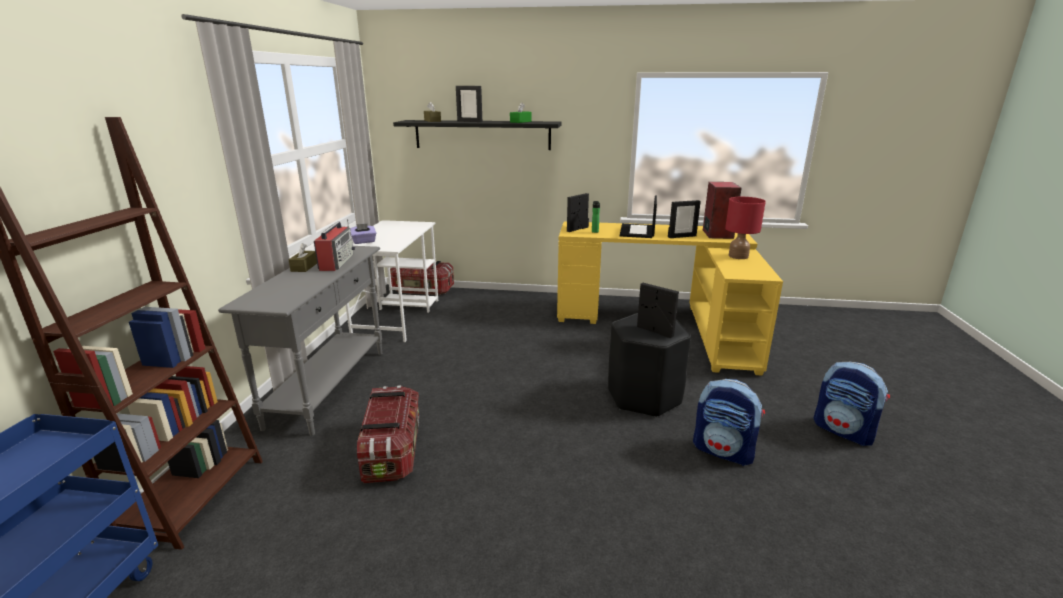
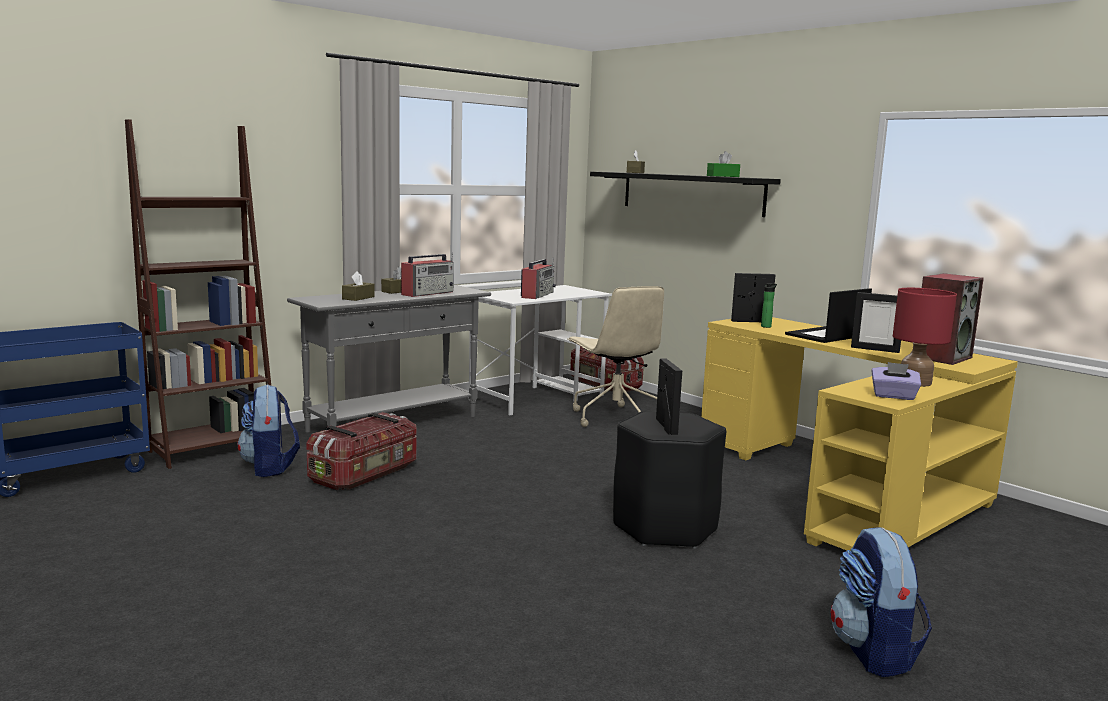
camera: 40 degrees right, 10 degrees down
(292, 287) = (358, 298): none -> brown tissue box
(364, 241) = (503, 293): purple tissue box -> purple tissue box (893, 396)
(392, 237) = (537, 295): none -> radio
(470, 121) = (670, 174): picture frame -> none
(475, 318) = (613, 417): none -> beige office chair
(724, 451) = (660, 595): backpack -> backpack (270, 467)

